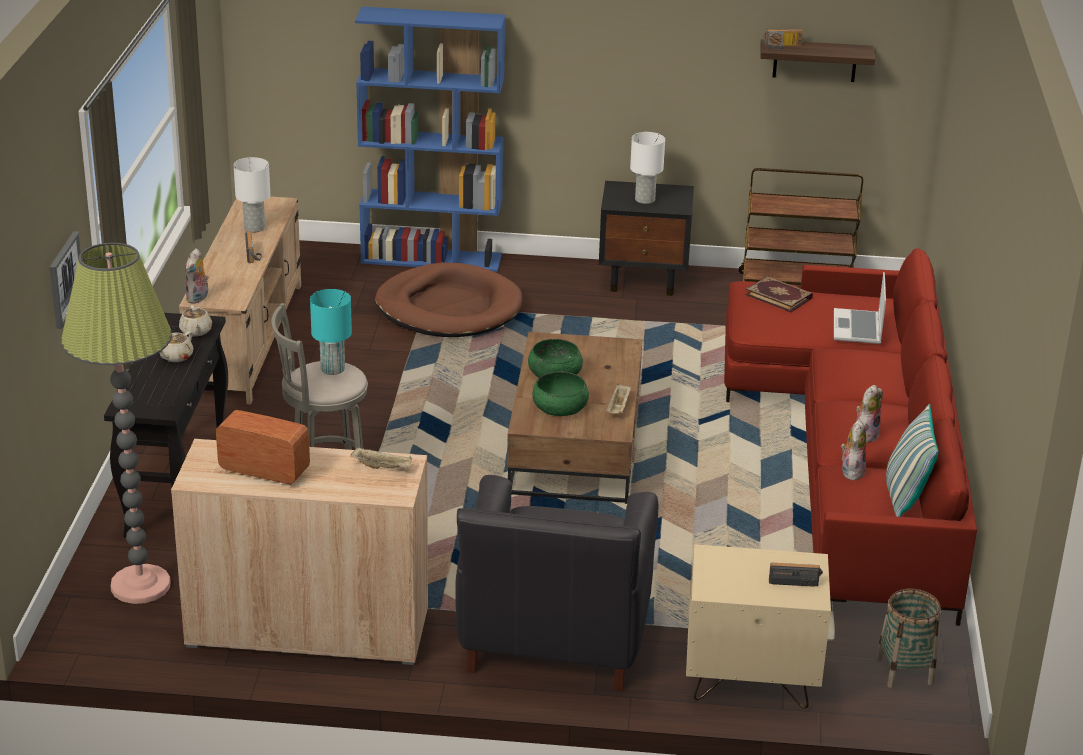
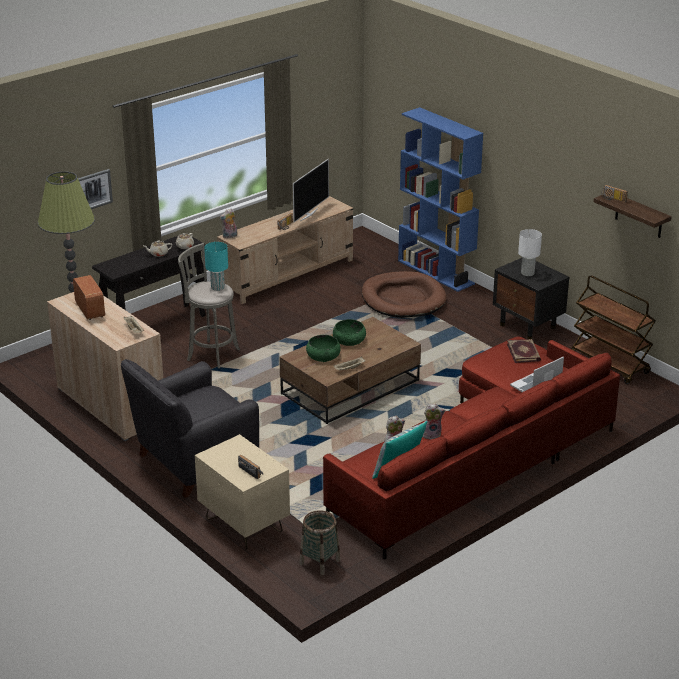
camera: 45 degrees right, 0 degrees up
(254, 227) = (308, 214): white table lamp -> television

